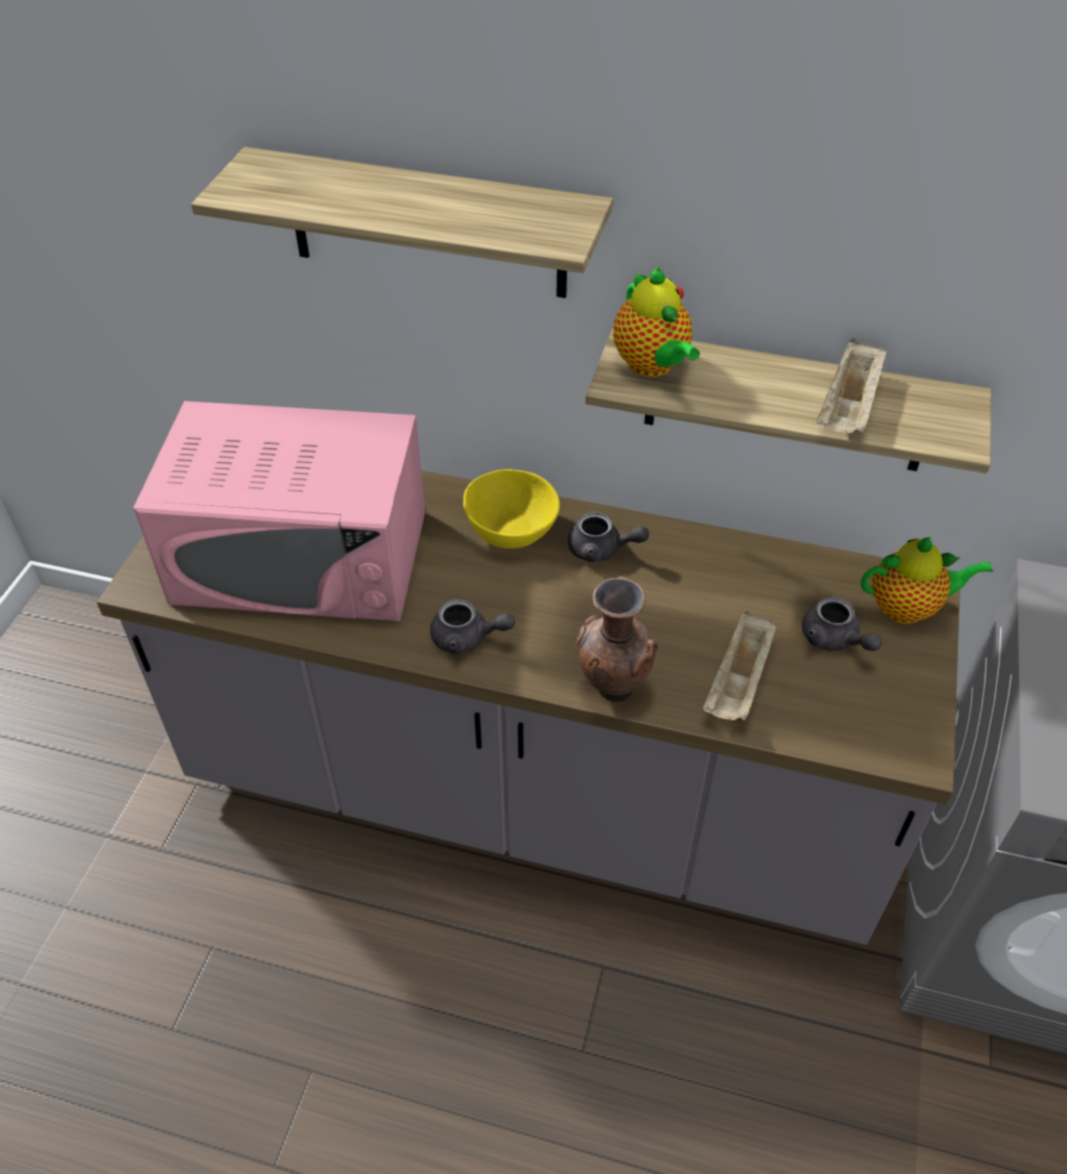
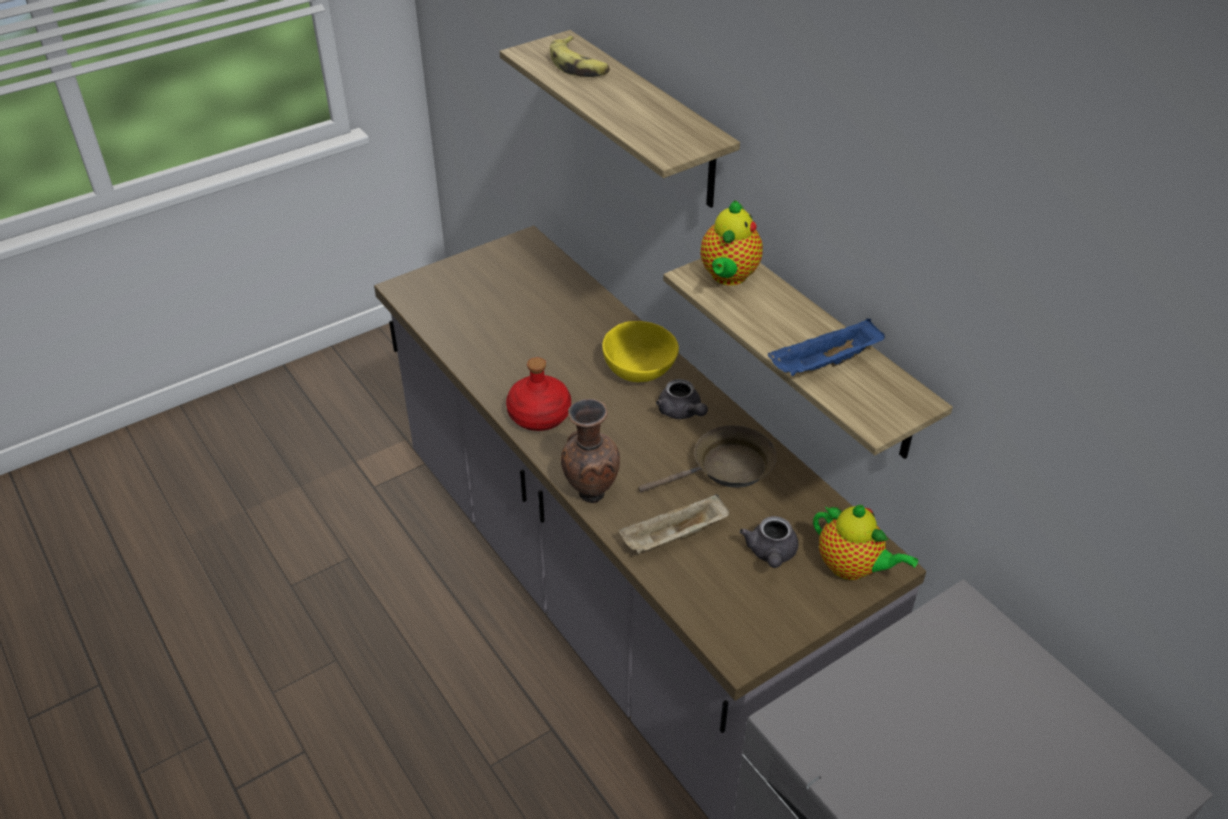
camera: 40 degrees right, 5 degrees down
(302, 556) = (501, 318): pink microwave -> none
(318, 184) = (579, 65): none -> banana
(467, 639) = (540, 415): grey teapot -> red bottle
(705, 582) = (726, 468): none -> brown frying pan
(848, 408) = (824, 365): beige tray -> blue tray

